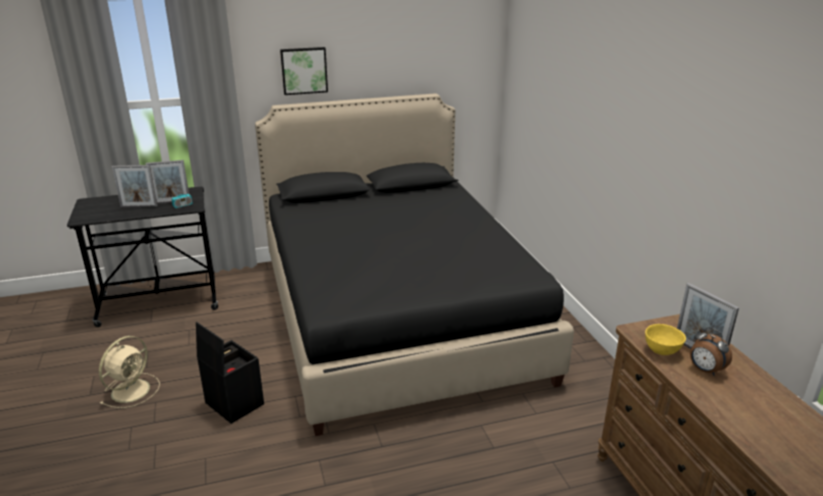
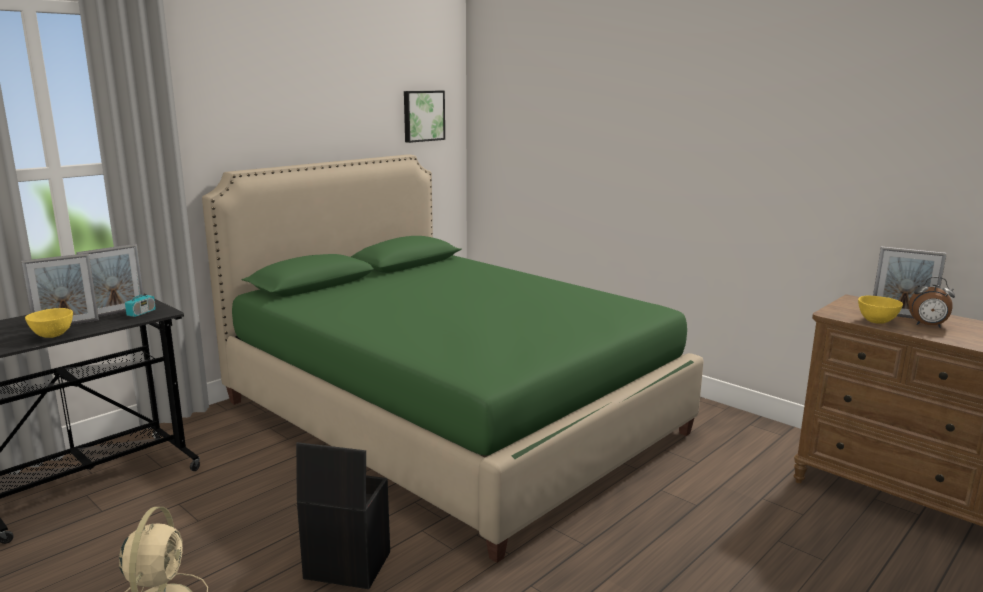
camera: 30 degrees left, 10 degrees down
(124, 214) = (53, 335): none -> yellow bowl
(304, 70) = (261, 125): picture -> picture (423, 116)
(395, 315) = (450, 417): black bed -> green bed

